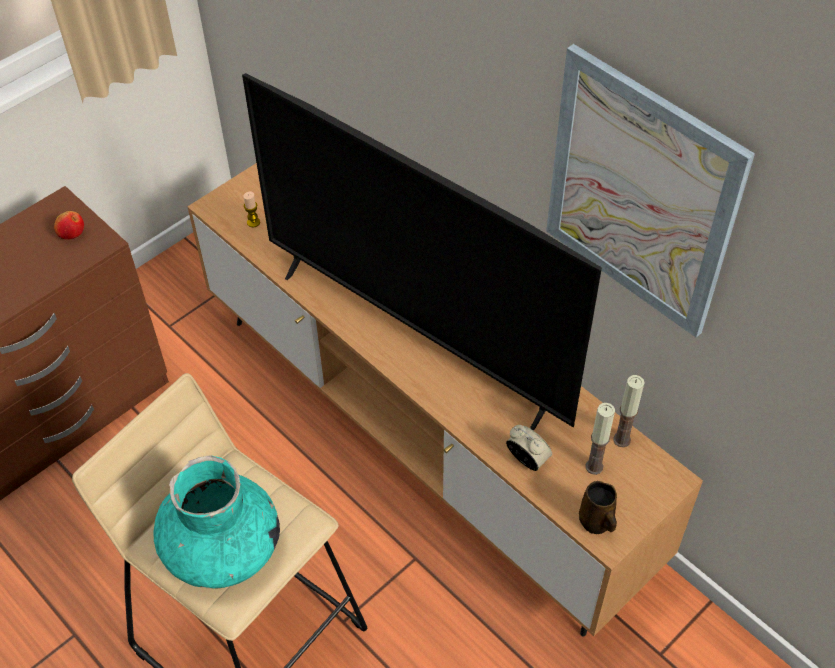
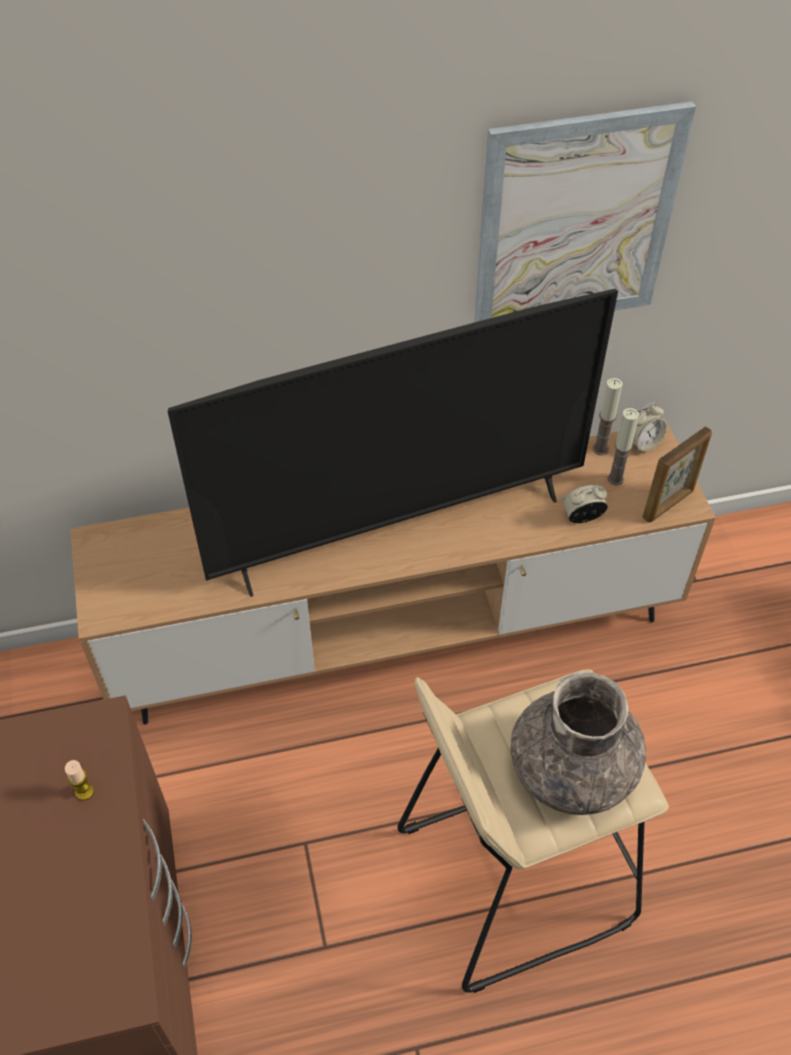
camera: 60 degrees left, 0 degrees up
(71, 233) = (64, 744): apple -> none
(222, 548) = (572, 769): turquoise vase -> grey vase
(253, 222) = (153, 590): candle -> candle (84, 791)
(596, 523) = (668, 504): brown mug -> picture frame
(657, 470) = (642, 443): none -> alarm clock

